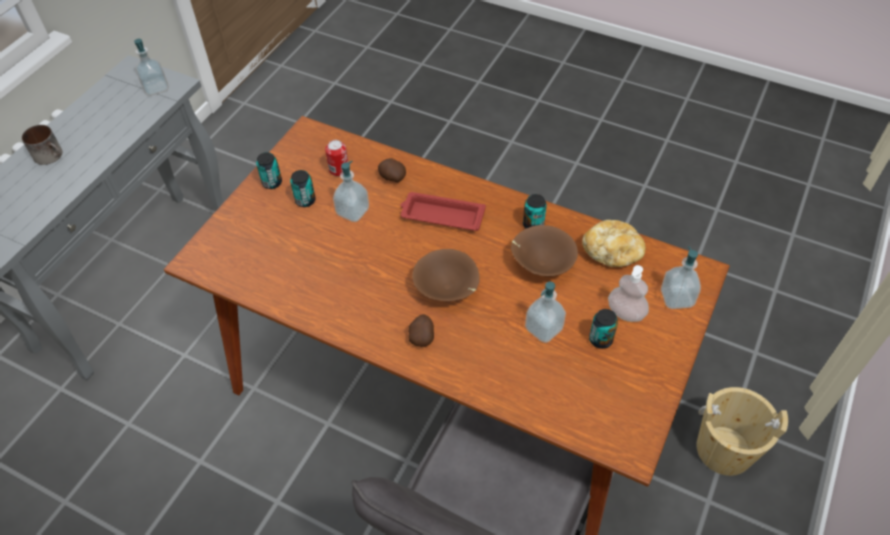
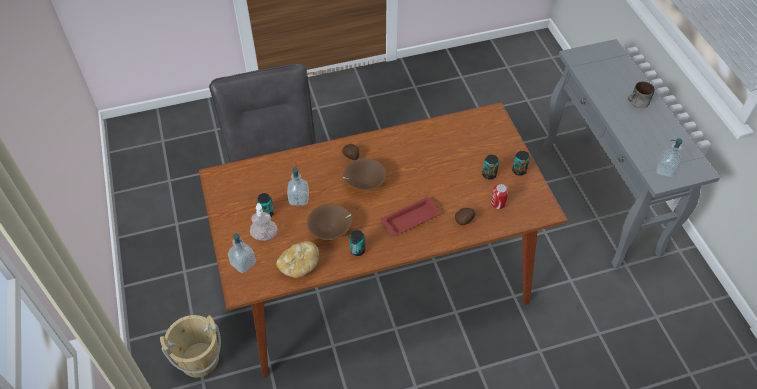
camera: 135 degrees right, 0 degrees up
(353, 211) = (458, 187): soap dispenser -> none

